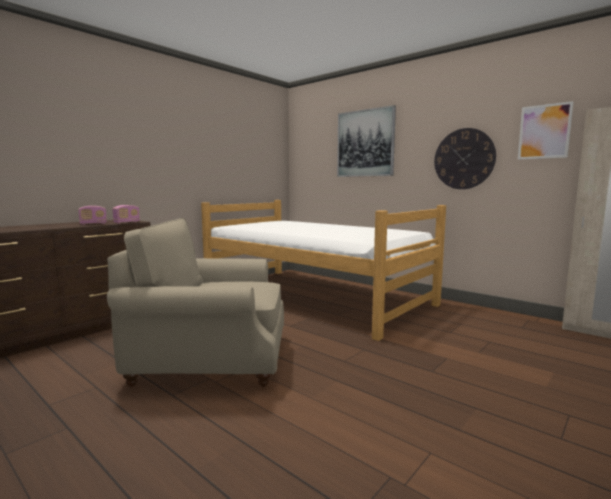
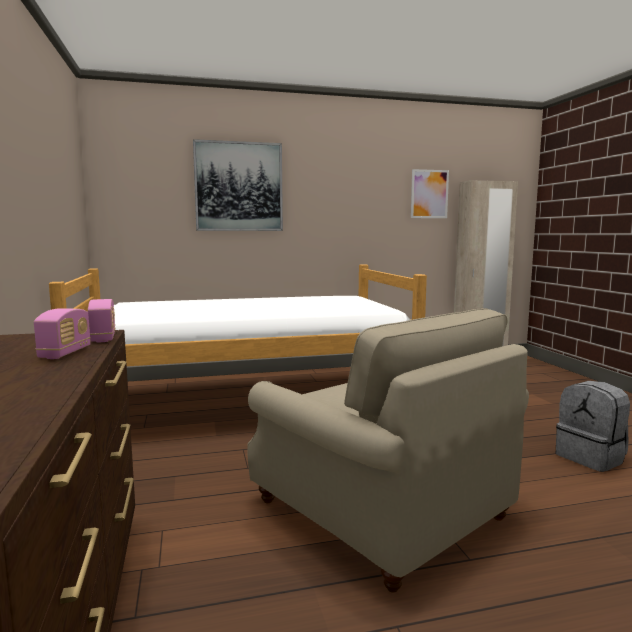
camera: 55 degrees left, 0 degrees up
(211, 359) = (380, 510): beige armchair -> beige armchair turned 75 degrees counterclockwise
(413, 423) = (591, 458): none -> grey backpack
(464, 159) = (363, 215): wall clock -> none

